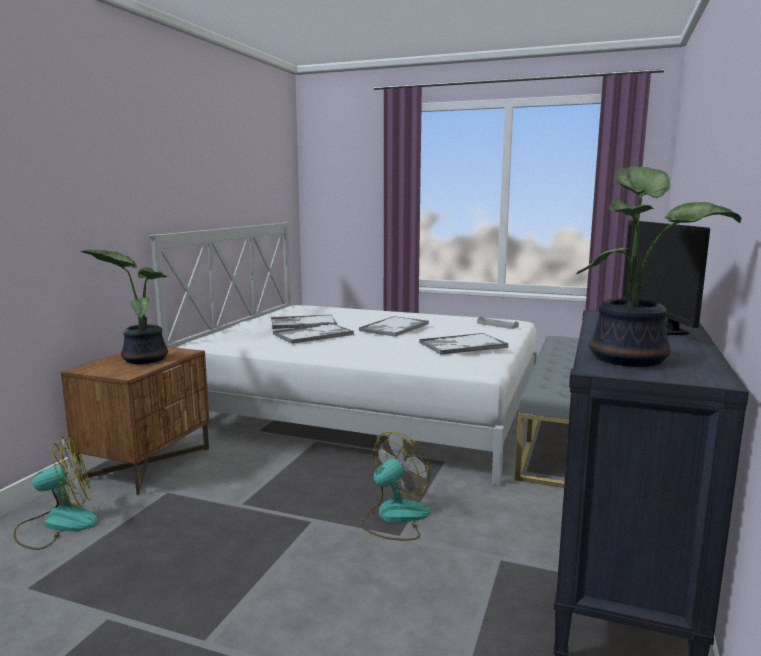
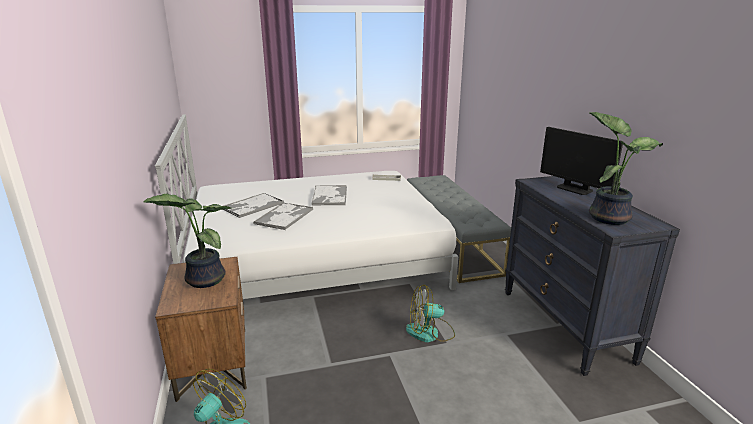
camera: 35 degrees left, 10 degrees up
(394, 517) = (430, 332): fan -> fan turned 105 degrees counterclockwise
(462, 345) = (399, 203): tray -> none

